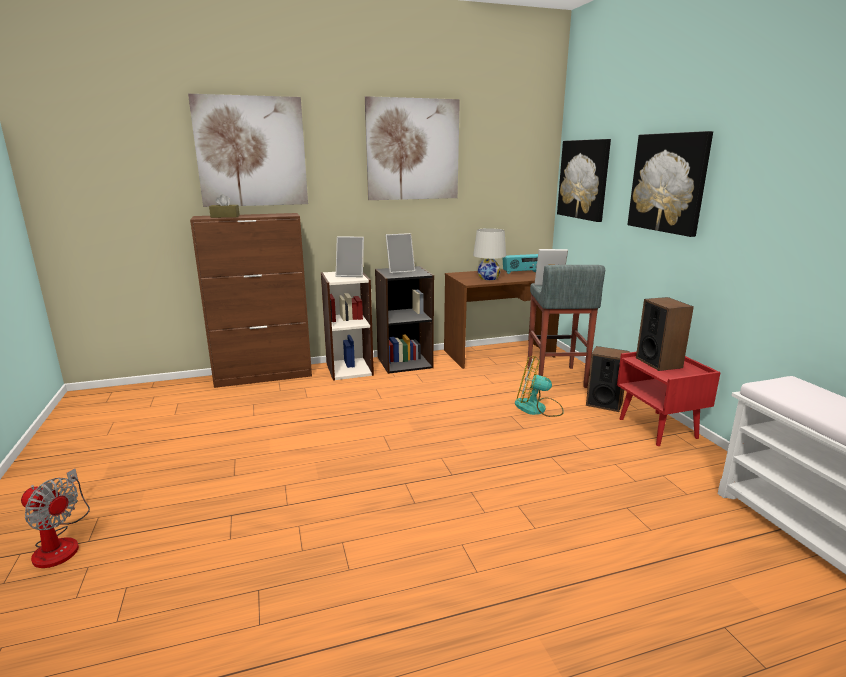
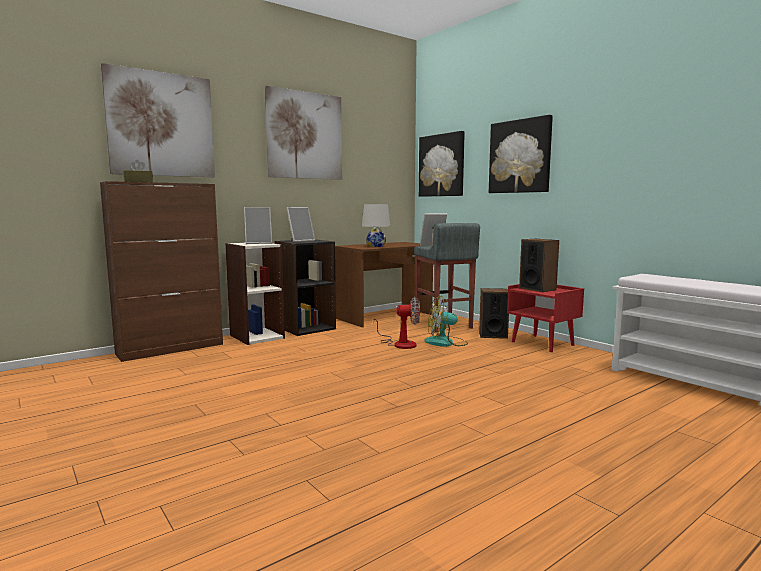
camera: 20 degrees left, 10 degrees down
(61, 543) = (42, 491): fan -> fan (399, 343)
(521, 272) = (397, 243): radio -> none

